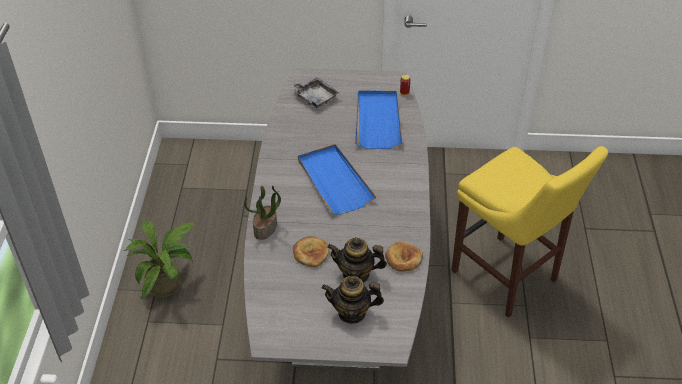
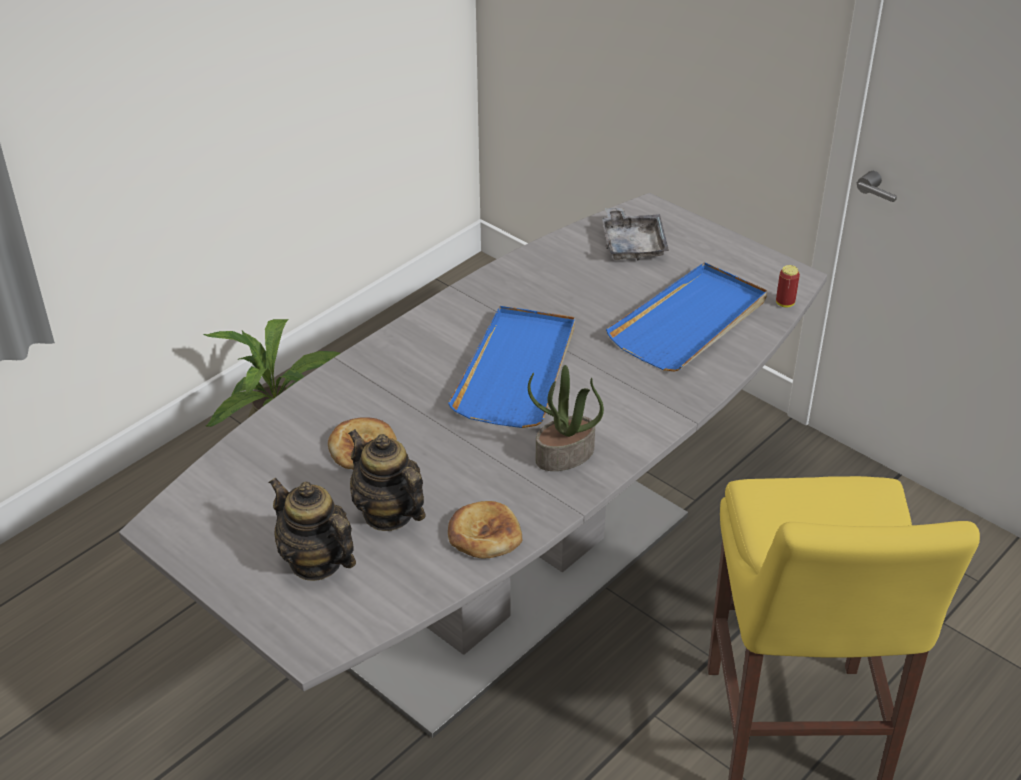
camera: 40 degrees right, 5 degrees down
(265, 228) = (344, 380): potted plant -> potted plant (564, 456)

